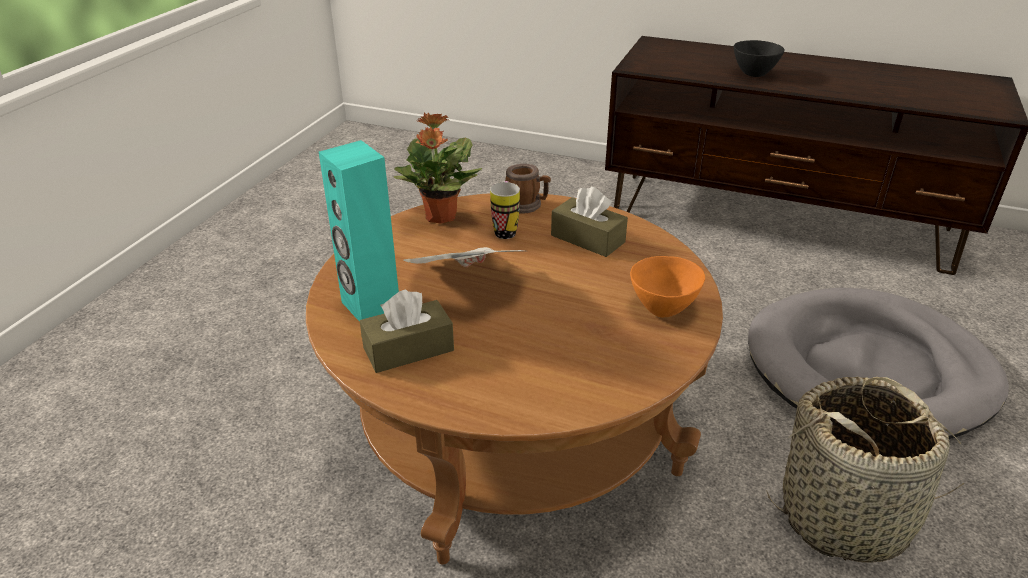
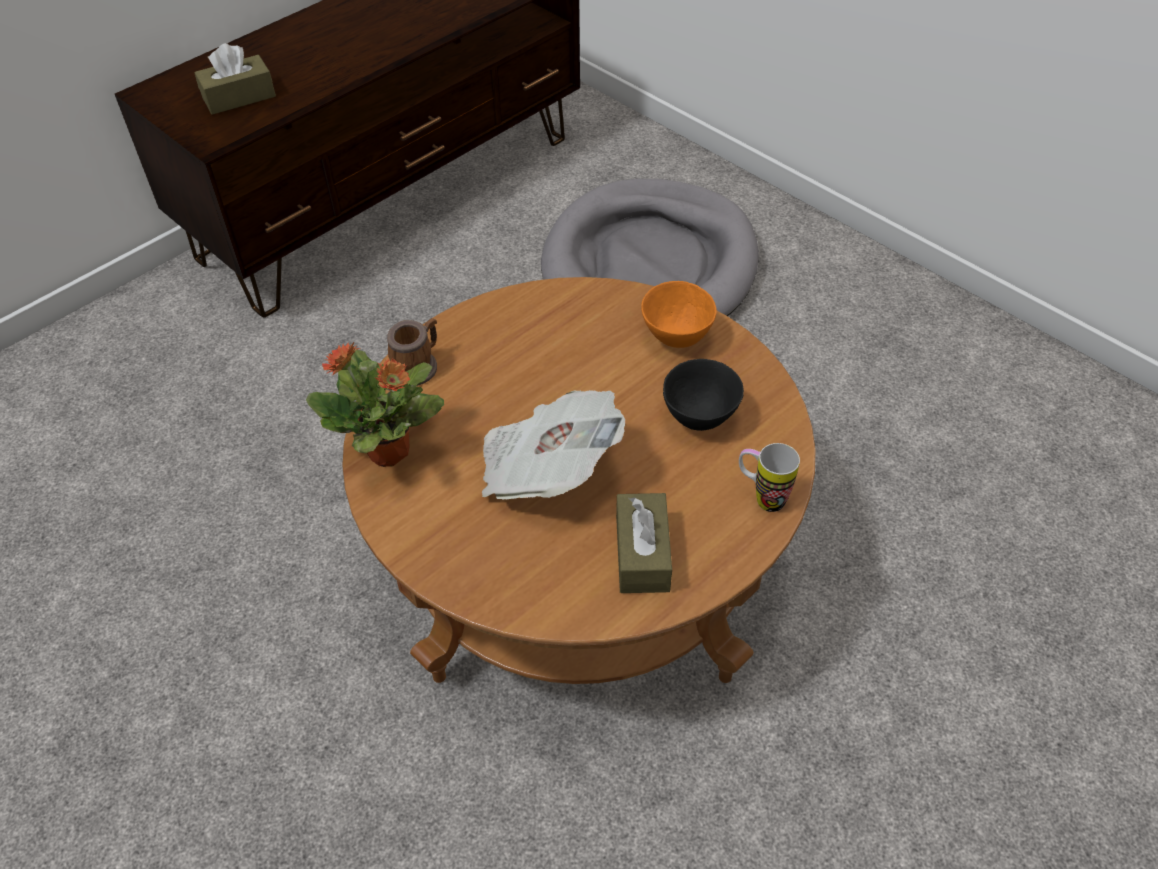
camera: 65 degrees left, 15 degrees up
(370, 306) = (544, 569): turquoise speaker -> none
(505, 230) = (459, 402): mug -> mug (761, 497)
(587, 239) = (523, 342): brown tissue box -> brown tissue box (239, 97)
(754, 74) = (323, 65): black bowl -> black bowl (700, 419)
(845, 515) = (796, 371): basket -> none

